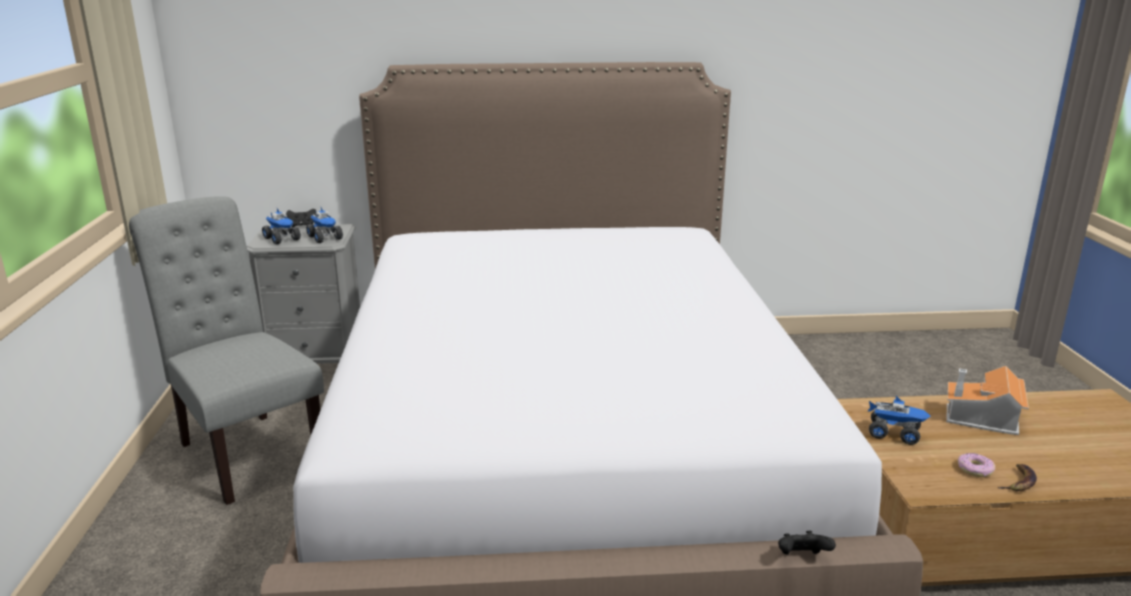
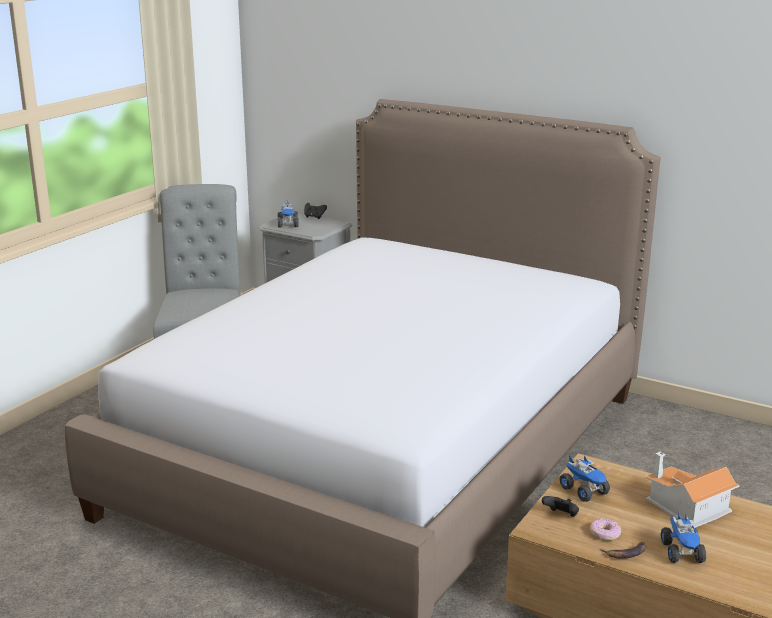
camera: 35 degrees right, 0 degrees up
(326, 238) = (316, 229): toy truck -> toy truck (683, 553)
(802, 558) = (344, 514): black game controller -> black game controller (561, 516)

